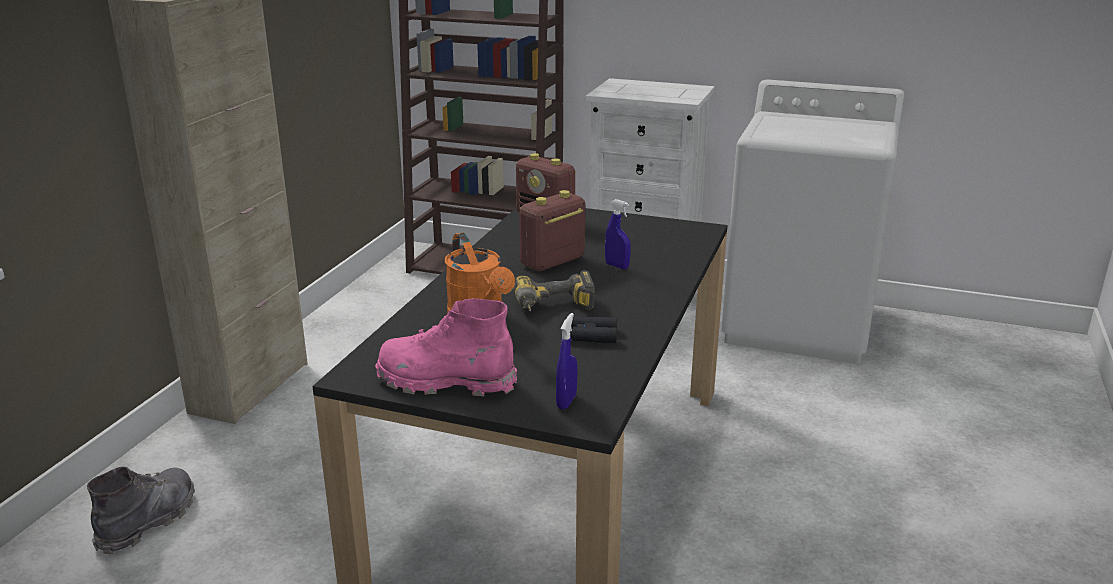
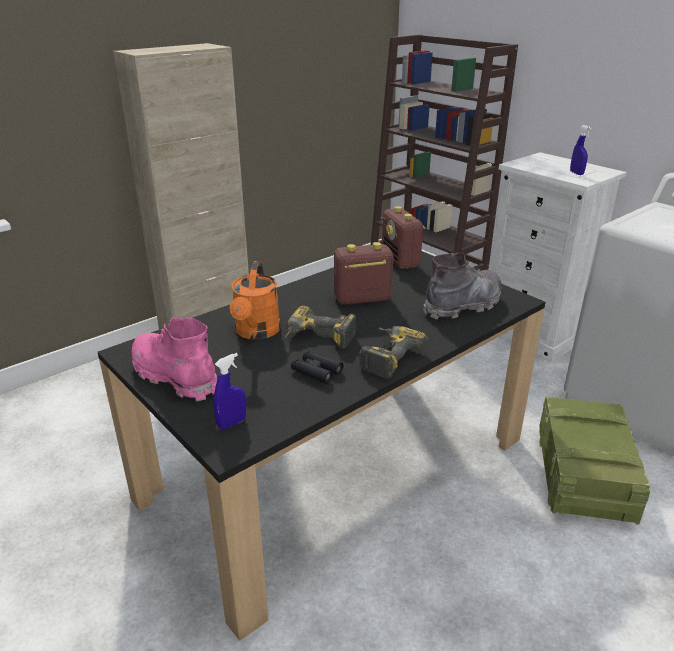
camera: 30 degrees right, 5 degrees up
(149, 521) = (83, 403): grey boot -> grey boot (463, 305)
(617, 266) = (407, 316): blue spray bottle -> blue spray bottle (576, 173)
(642, 305) = (386, 356): none -> power drill
(796, 406) = (583, 478): none -> crate

